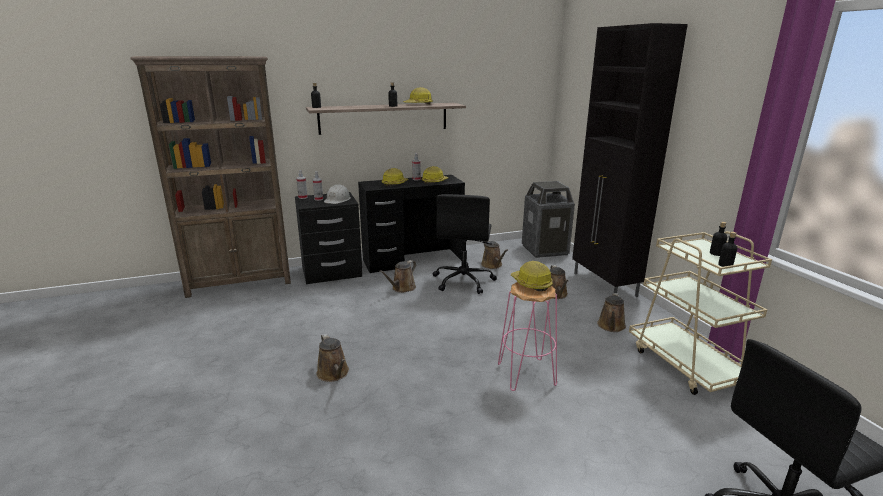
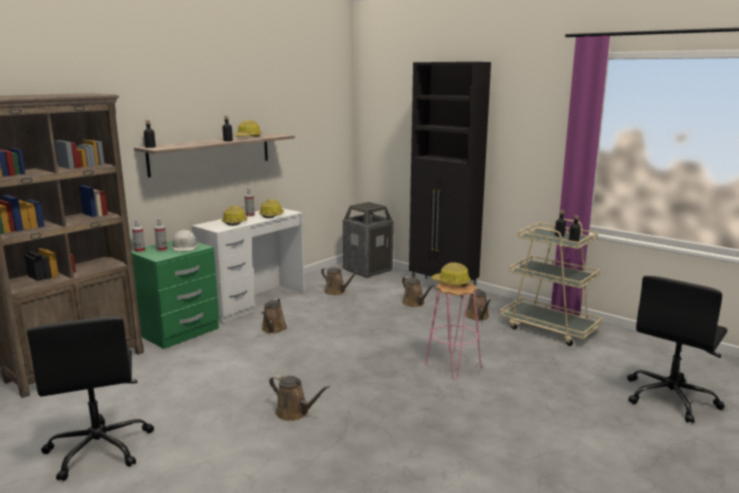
camera: 30 degrees left, 5 degrees down
(332, 272) = (179, 332): black nightstand -> green nightstand
(413, 260) = (254, 303): black desk -> white desk
(463, 281) = (325, 310): black office chair -> black office chair (99, 448)

